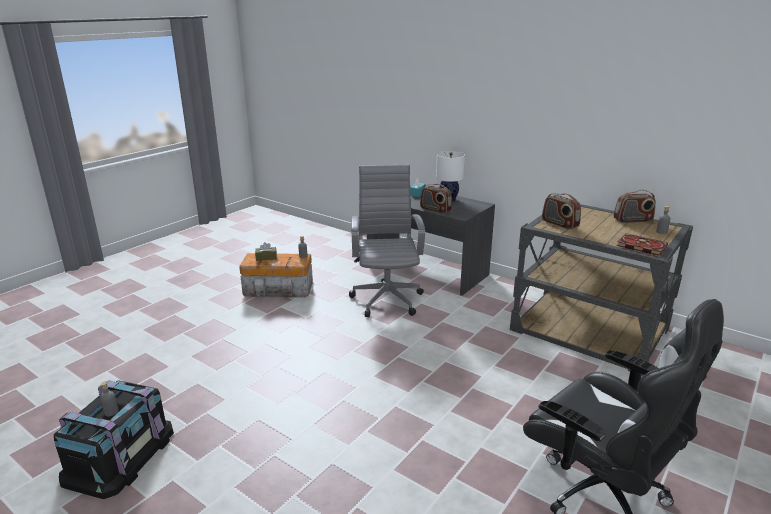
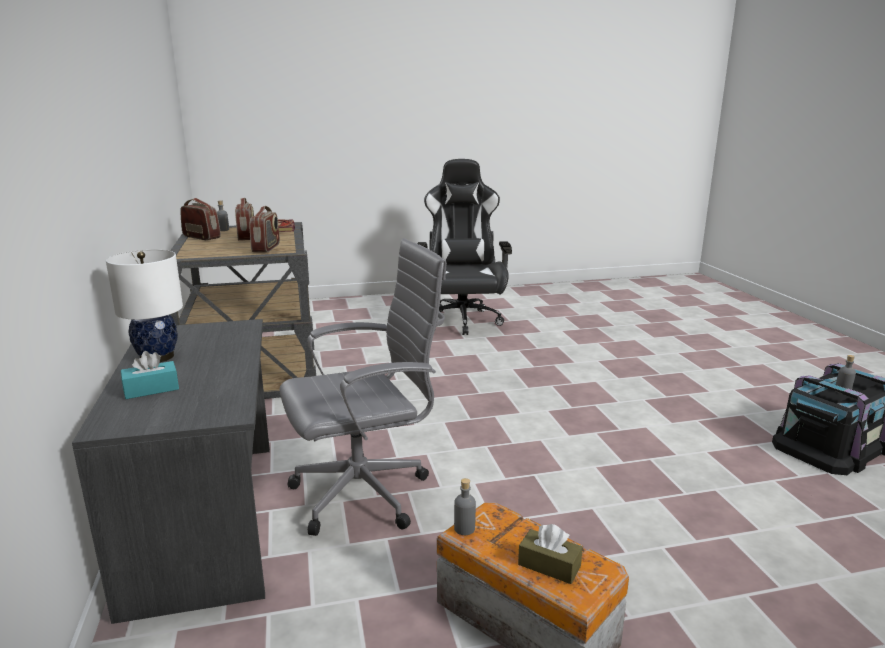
camera: 140 degrees left, 5 degrees down
(386, 298) = (367, 493): grey office chair -> grey office chair turned 150 degrees counterclockwise
(435, 210) = (240, 345): radio -> radio (247, 236)

